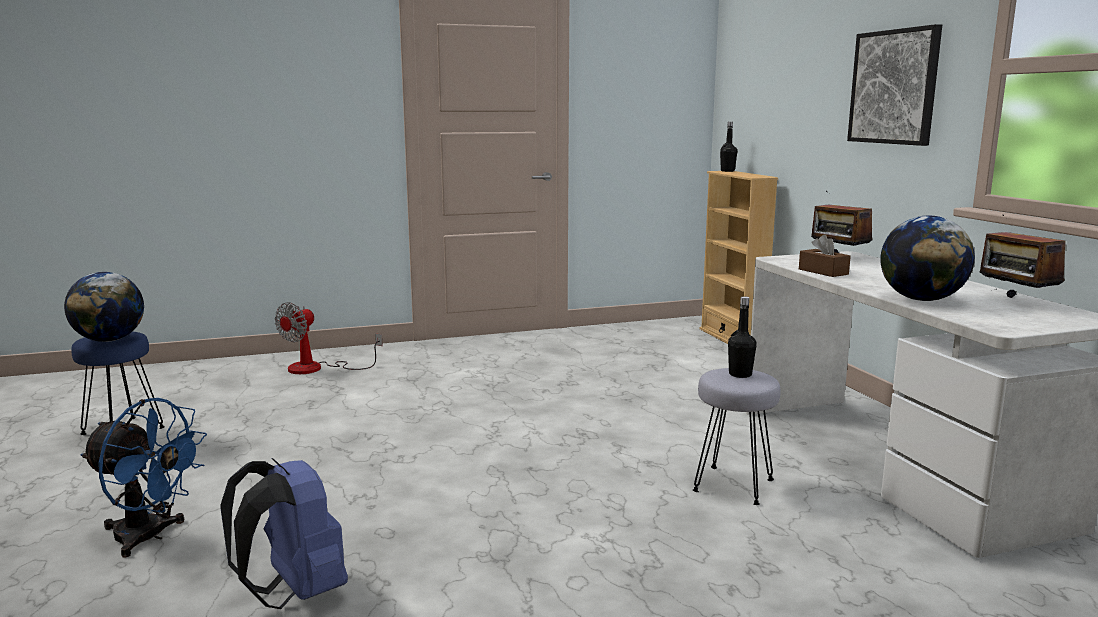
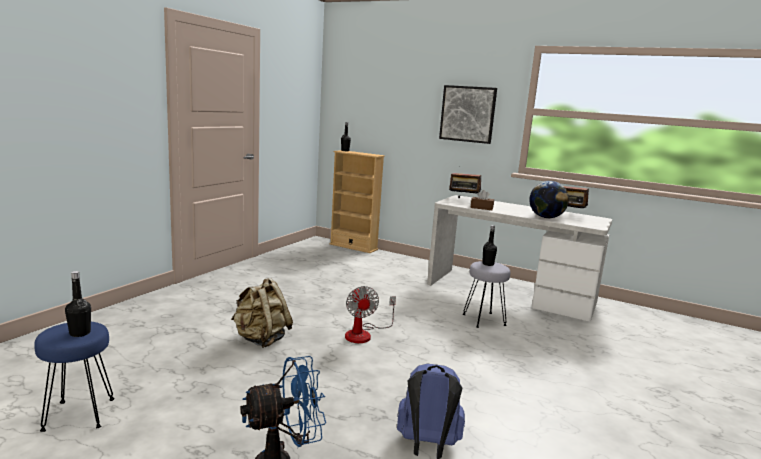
camera: 45 degrees left, 0 degrees up
(109, 340) = (80, 333): globe -> black bottle
(317, 368) = (143, 320): fan -> fan (364, 334)
(378, 417) = (261, 339): none -> beige backpack

